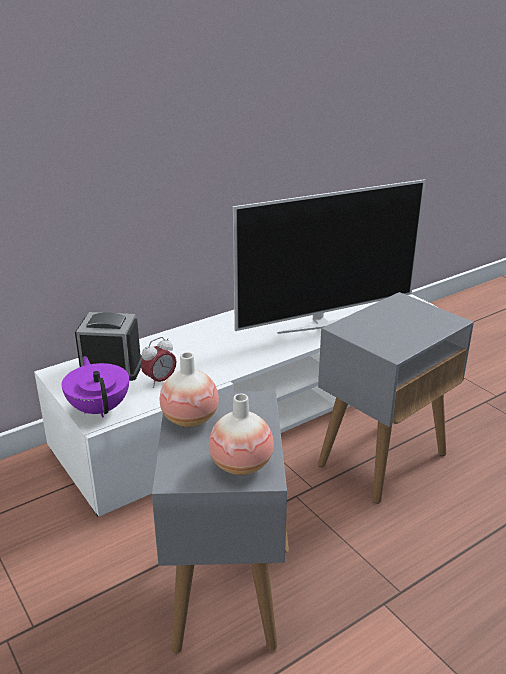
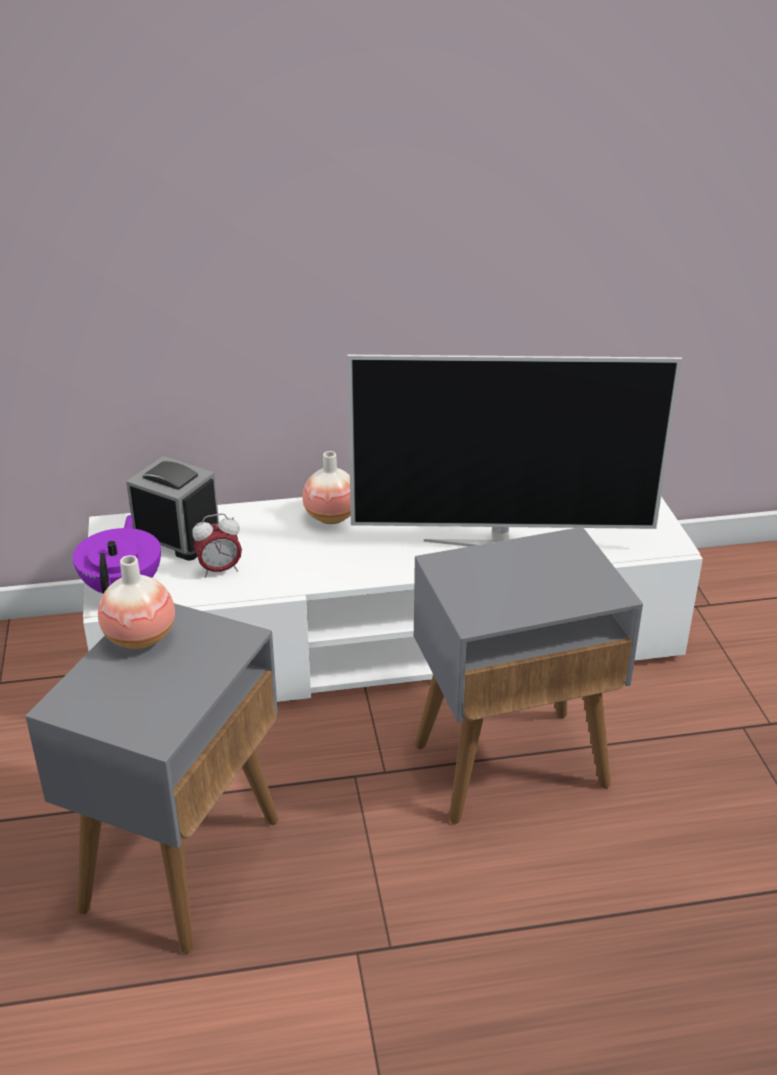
camera: 25 degrees right, 5 degrees up
(241, 465) = (143, 714): vase -> vase (331, 517)

